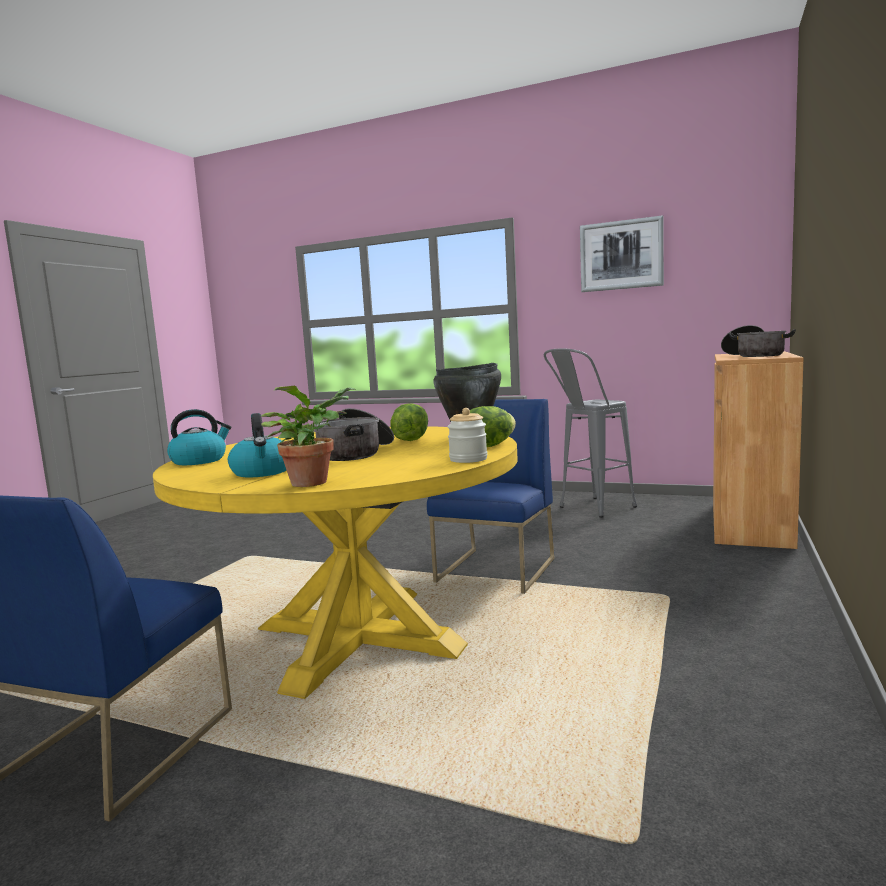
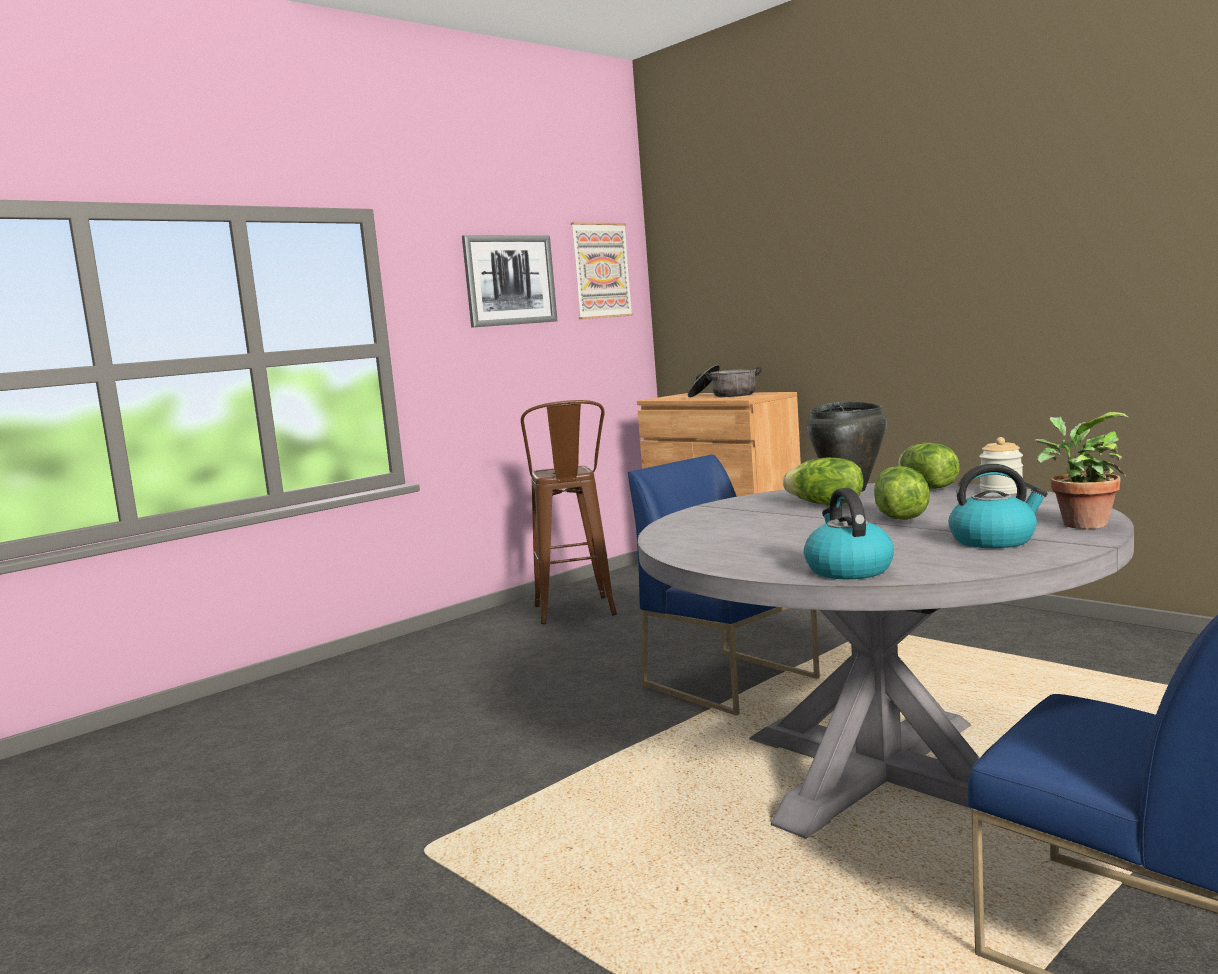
camera: 65 degrees left, 0 degrees up
(356, 453) = (899, 517): cooking pot -> lettuce
(358, 638) = (879, 773): yellow dining table -> grey dining table
(590, 510) = (576, 615): grey stool -> brown stool
(724, 238) = (601, 270): none -> picture

